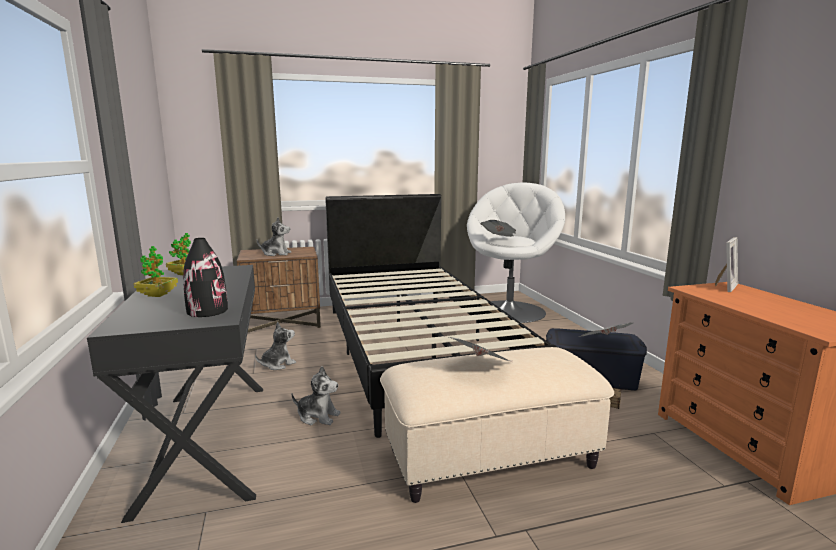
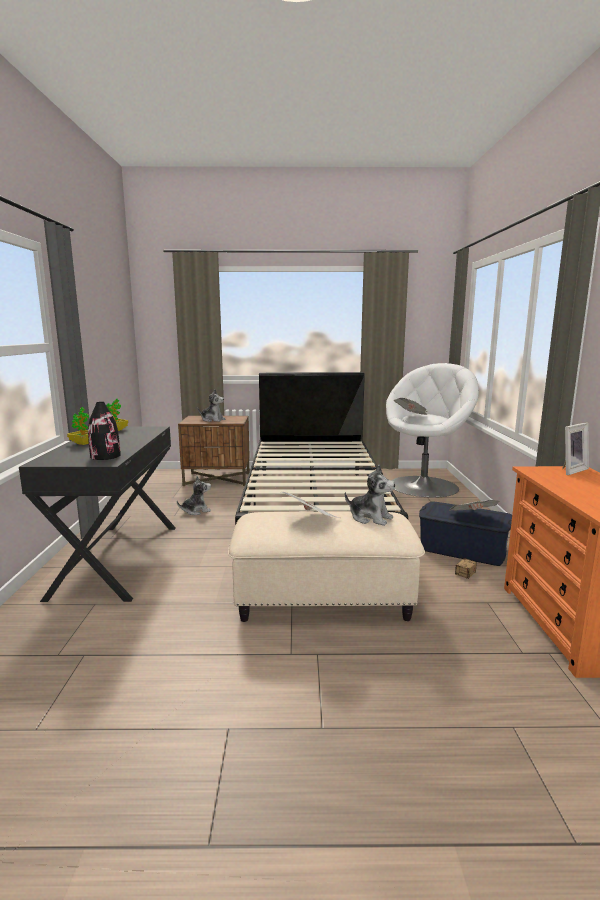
camera: 15 degrees right, 0 degrees up
(318, 416) = (205, 552): plush toy -> plush toy (370, 518)

